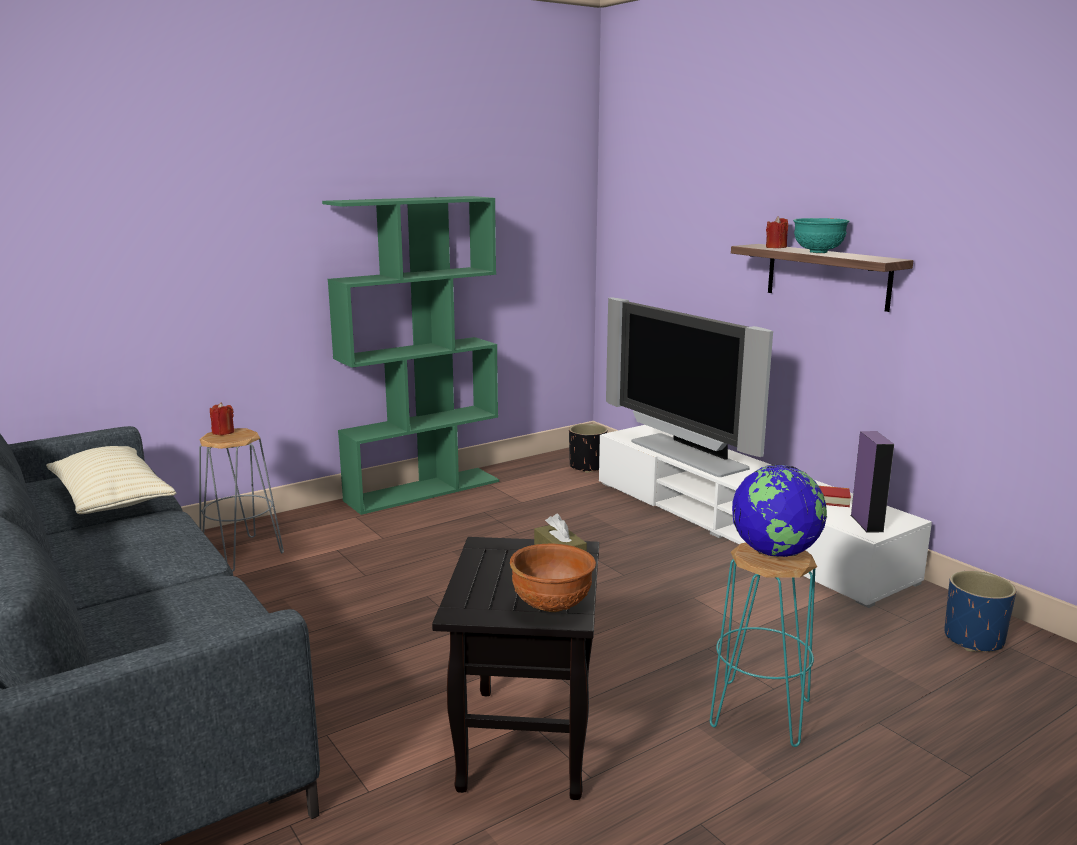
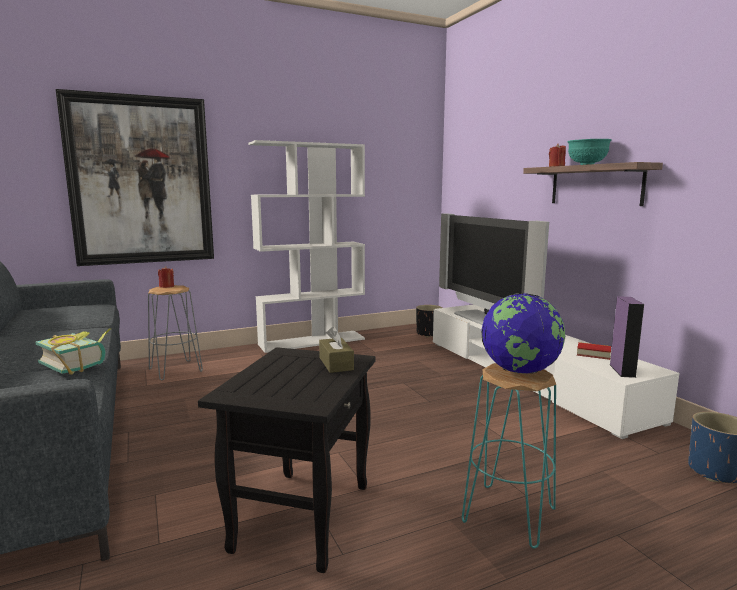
camera: 10 degrees right, 5 degrees down
(112, 500) = (69, 319): beige pillow -> none
(165, 269) = (141, 181): none -> picture
(208, 578) = (79, 364): none -> book
(423, 490) = (312, 341): green bookcase -> white bookcase
(553, 606) = (305, 396): brown bowl -> none

